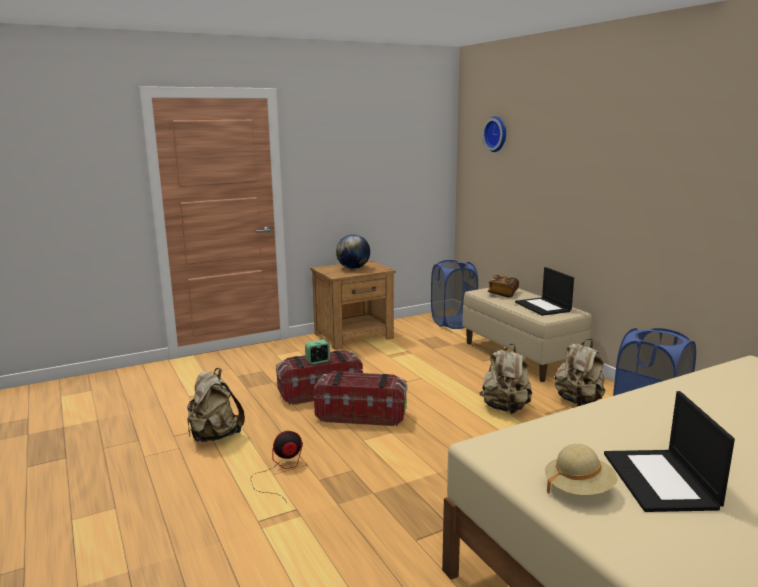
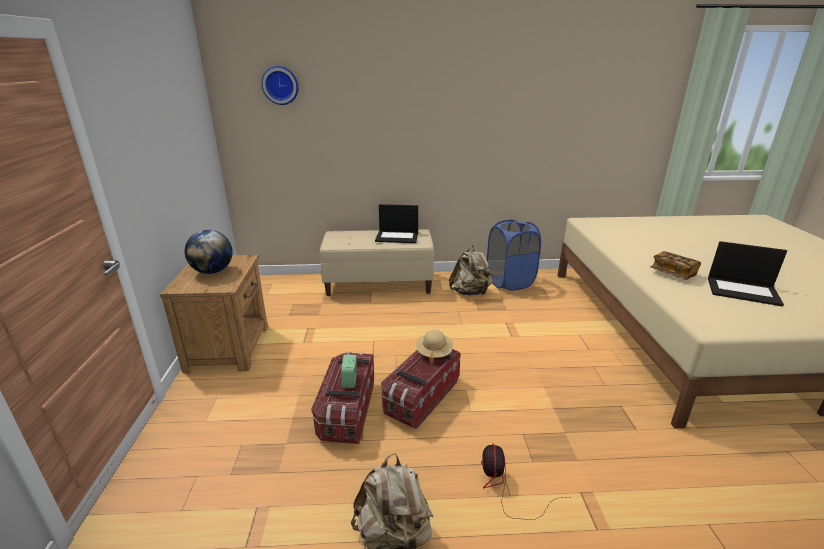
camera: 65 degrees left, 10 degrees up
(453, 323) = (275, 286): blue laundry basket -> none
(503, 293) = (347, 239): book -> book (673, 273)
(505, 408) = (460, 322): beige backpack -> none
(578, 489) = (761, 315): beige hat -> beige hat (434, 353)

